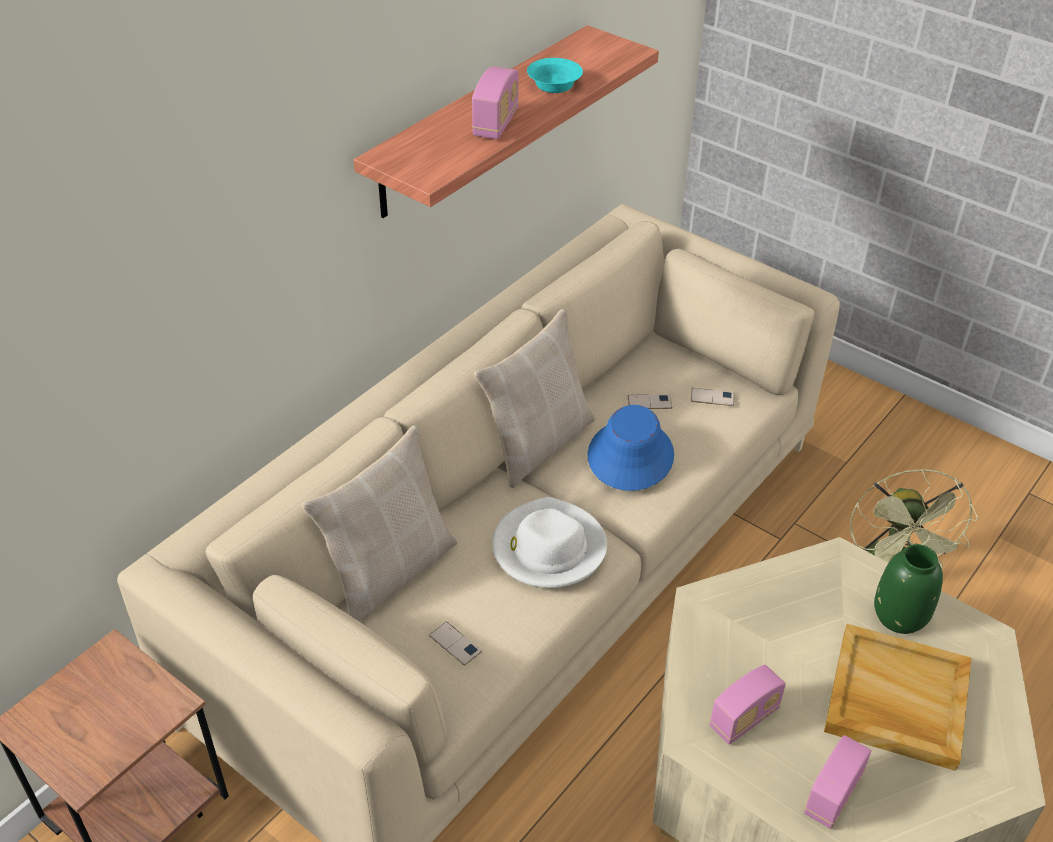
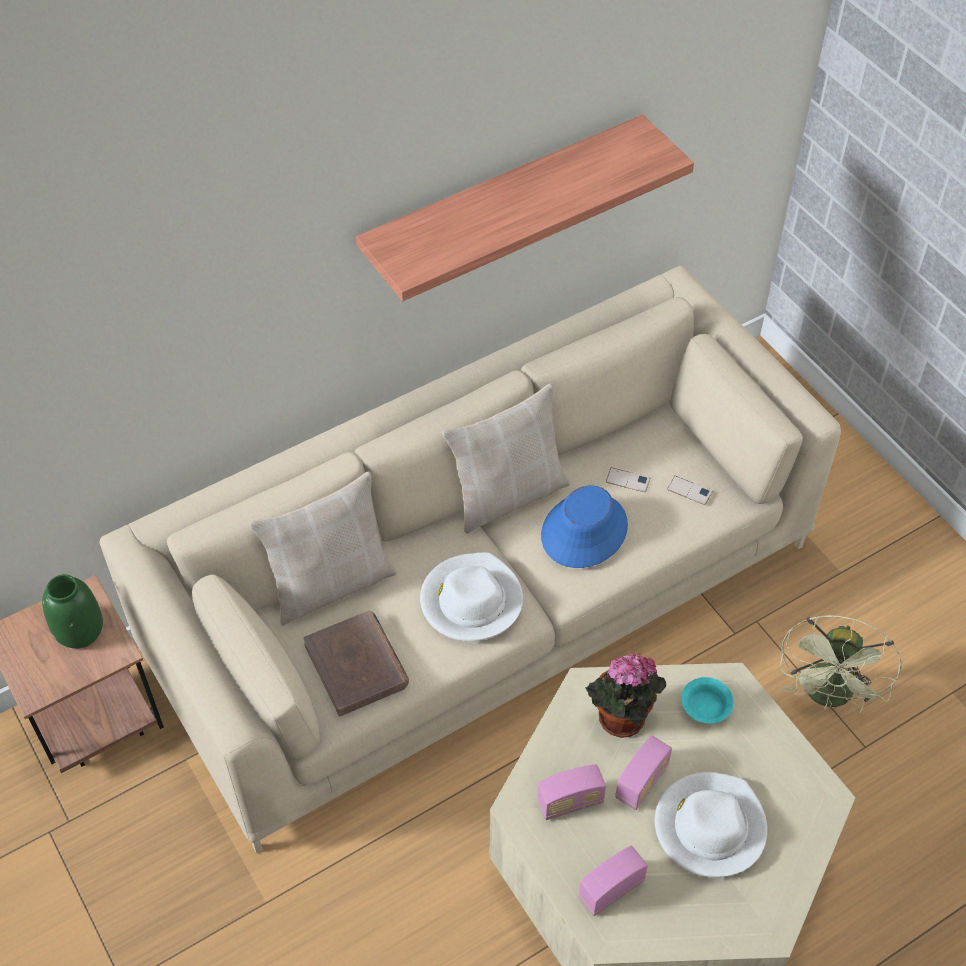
camera: 20 degrees right, 10 degrees up
(455, 644) = (357, 665): phone -> brown book
(496, 124) = (496, 223): radio -> radio (642, 782)
(553, 85) = (571, 186): turquoise bowl -> turquoise bowl (705, 706)
(753, 625) = (620, 722): none -> potted plant
(895, 699) = (709, 826): beige tray -> white hat
(900, 616) = (756, 753): green vase -> green vase (80, 631)

